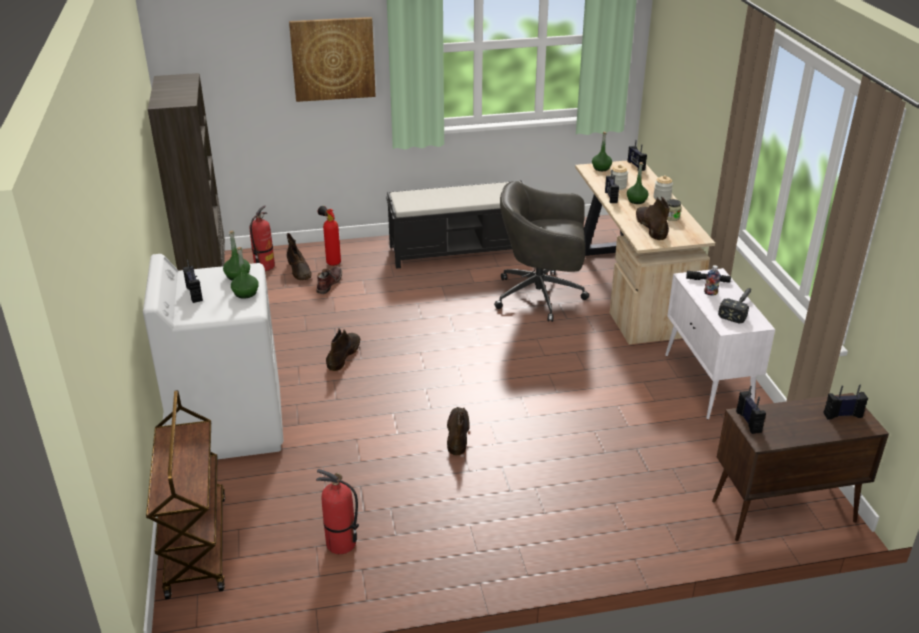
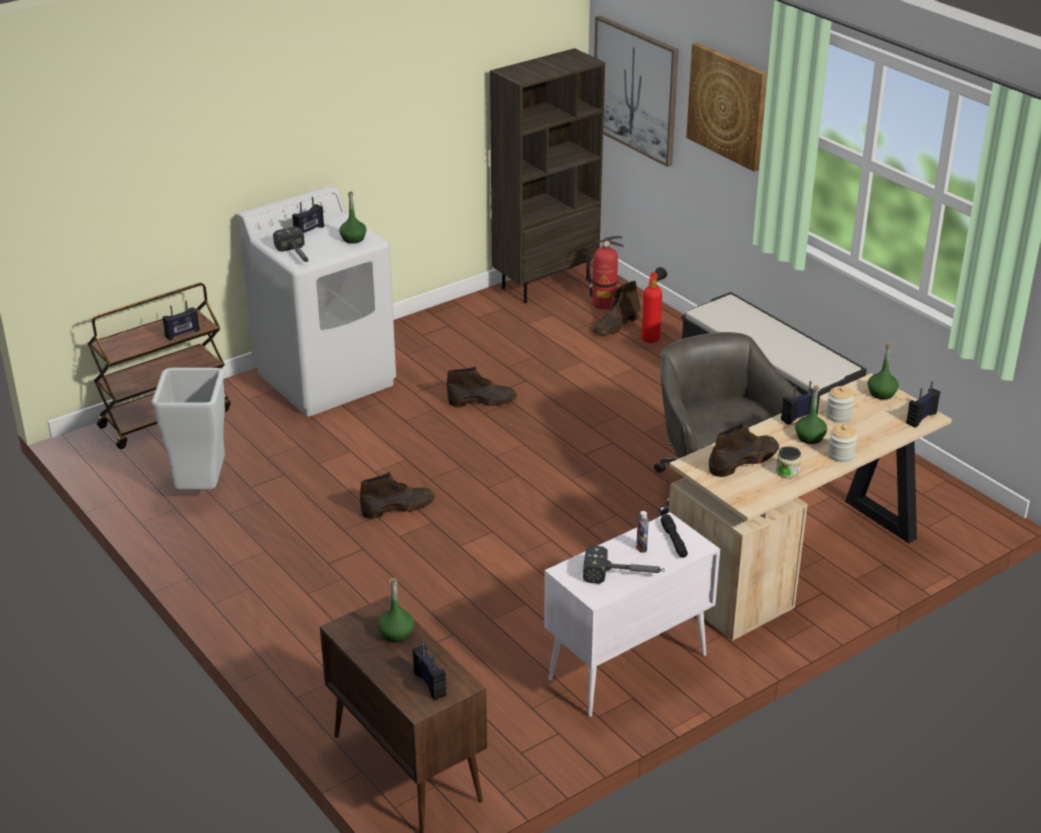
camera: 65 degrees right, 0 degrees up
(222, 88) = (635, 90): none -> picture
(237, 309) = (297, 256): none -> hammer
(245, 293) = (326, 251): green bottle -> green bottle (396, 633)
(329, 283) = (607, 350): brown boot -> none
(340, 544) = (202, 488): fire extinguisher -> grey trash can
(749, 421) = (374, 614): radio -> radio (182, 334)

